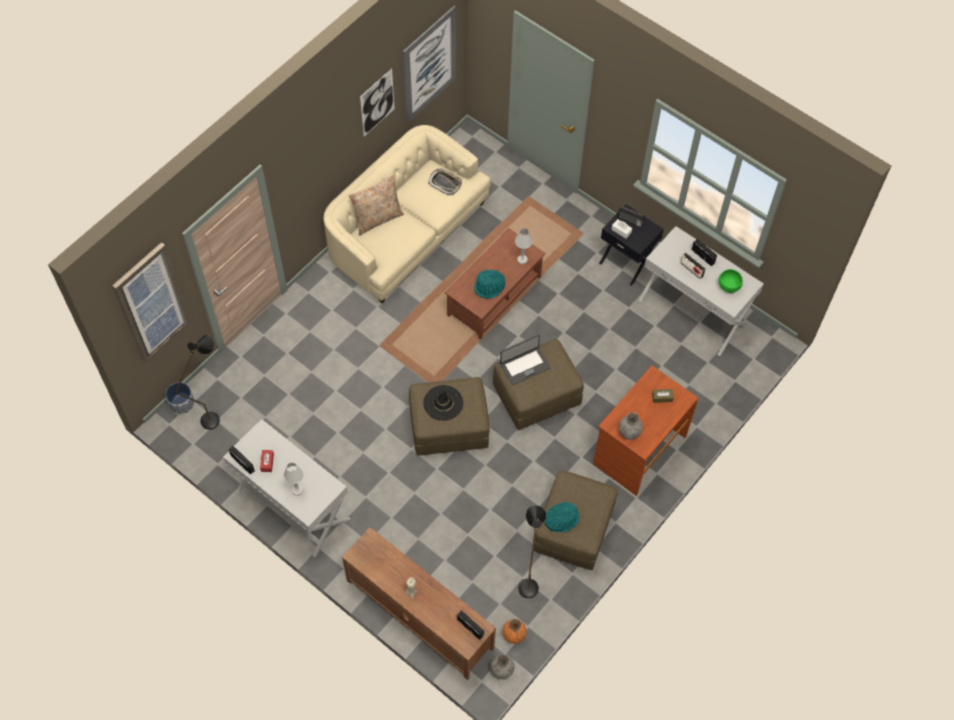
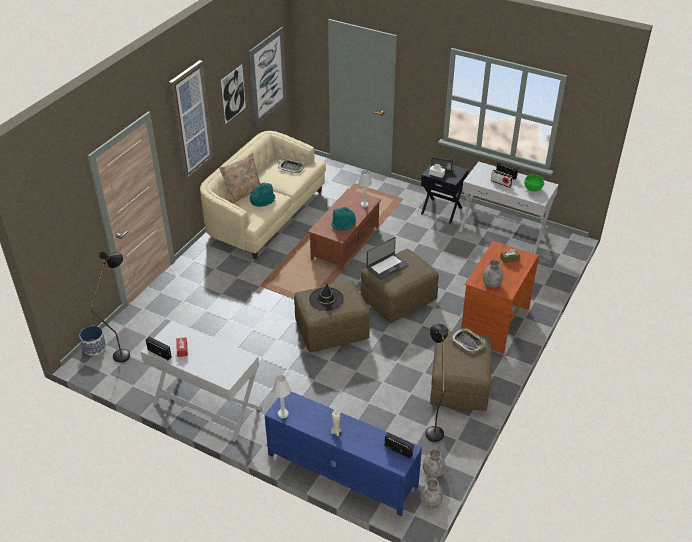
camera: 10 degrees left, 20 degrees down
(151, 303) = (64, 223): picture -> picture (191, 121)
(297, 490) = (213, 365): white table lamp -> white table lamp (283, 414)
(419, 614) = (341, 470): brown tv stand -> blue tv stand
(514, 635) = (433, 472): orange vase -> grey vase
(561, 519) = (452, 362): turquoise hat -> turquoise hat (262, 200)
(587, 494) = (468, 342): none -> tray

